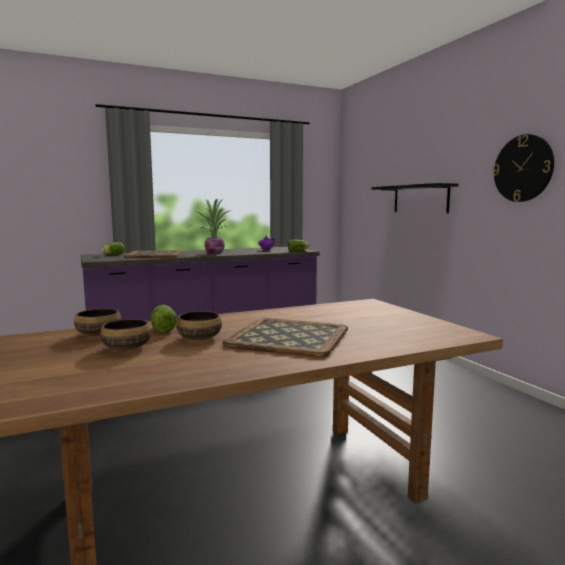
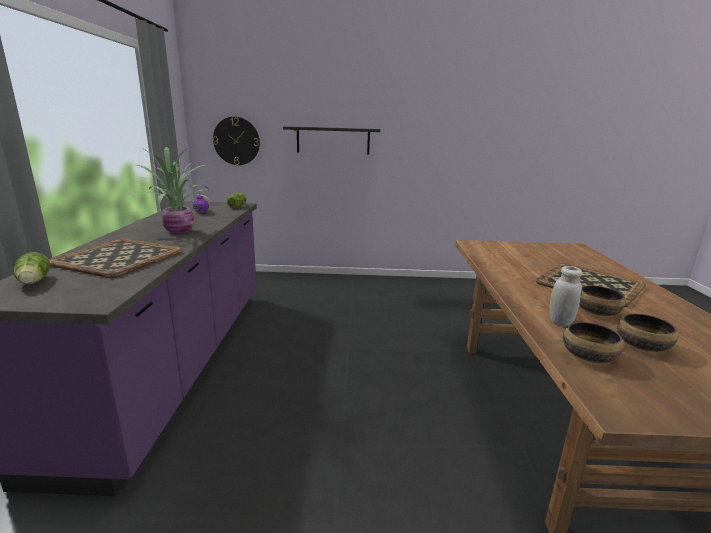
camera: 65 degrees left, 10 degrees up
(163, 328) = (560, 321): lettuce -> white jar
(523, 168) = (440, 122): wall clock -> wall clock (236, 141)

